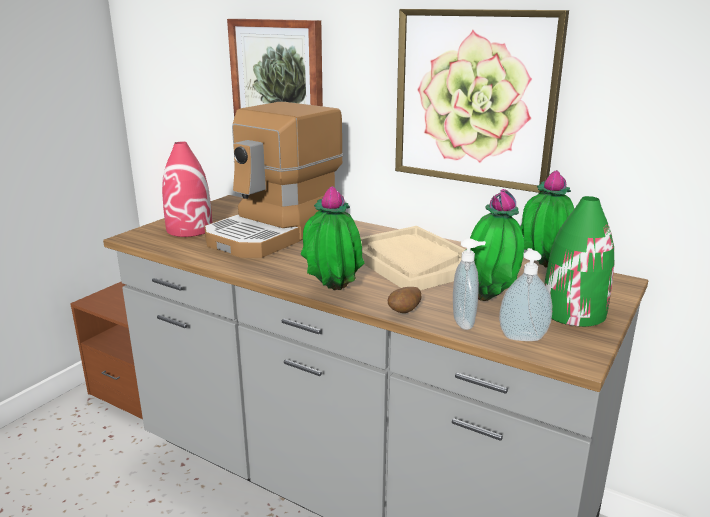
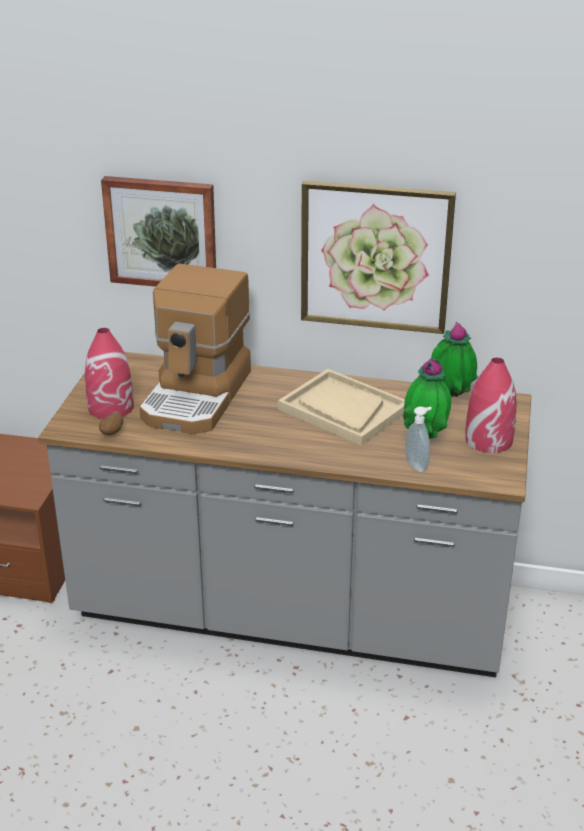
camera: 20 degrees left, 10 degrees up
(332, 292) = (300, 456): potted plant -> none
(404, 312) = (368, 465): potato -> potato (112, 433)
(522, 336) = (462, 470): soap dispenser -> none
(573, 312) = (488, 439): green vase -> red vase

